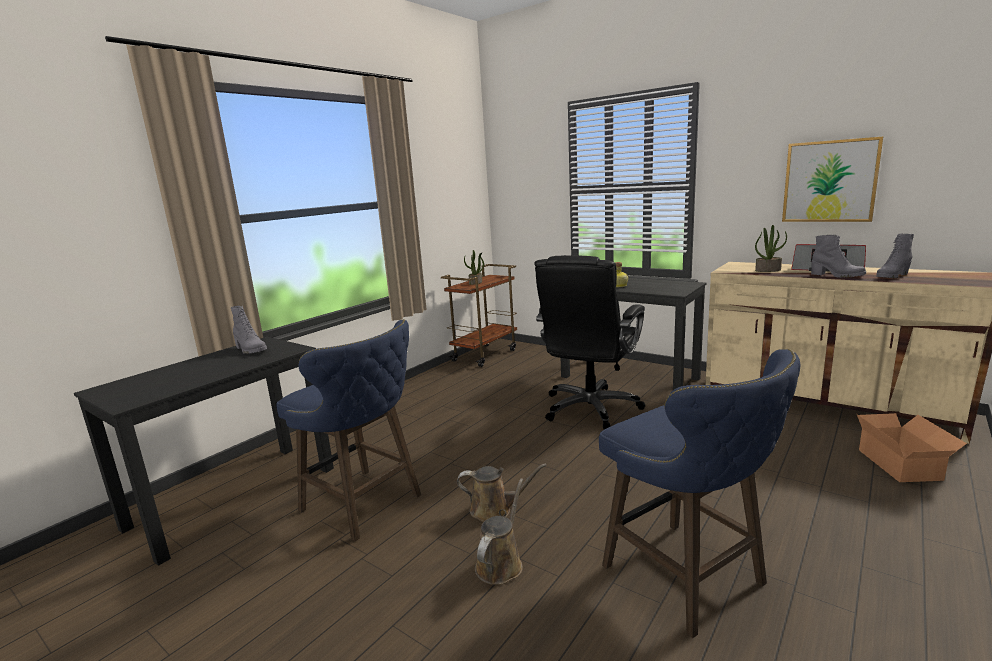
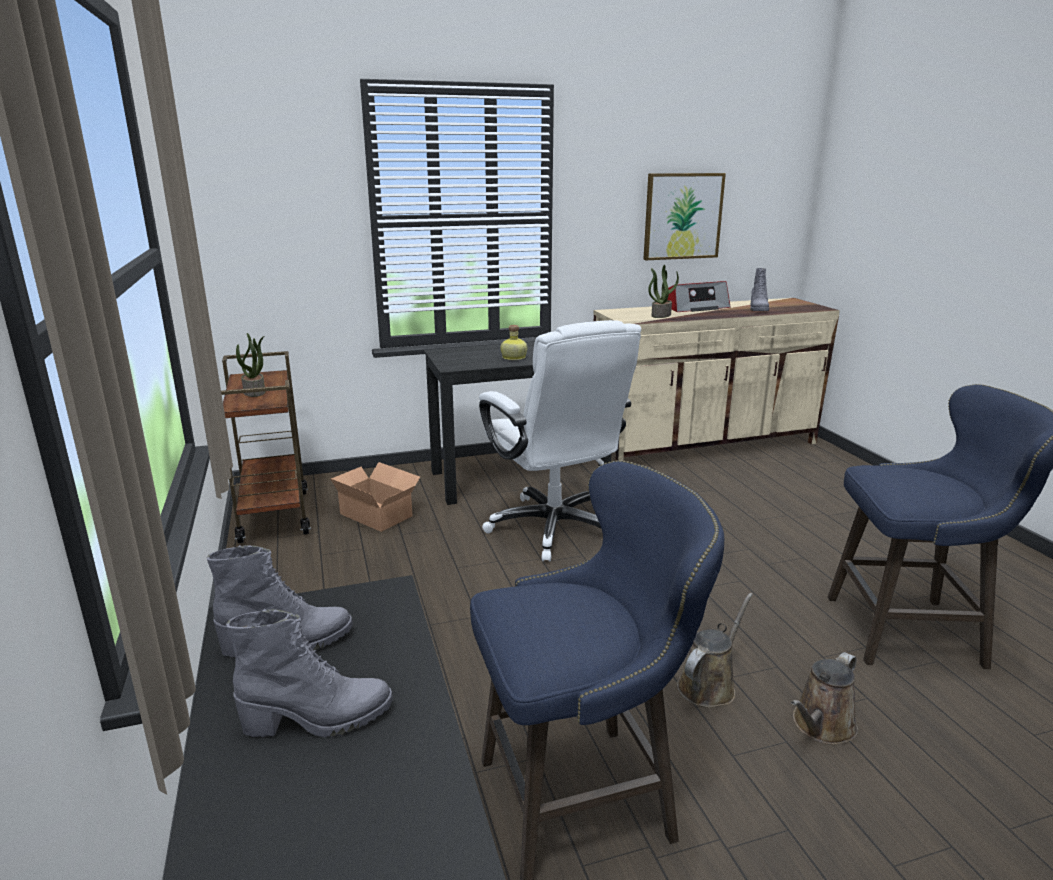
camera: 55 degrees left, 5 degrees up
(501, 563) = (821, 726): brown watering can -> brown watering can turned 105 degrees counterclockwise
(590, 408) = (554, 526): black office chair -> white office chair
(836, 276) = (725, 314): grey boot -> grey boot (318, 720)
(900, 463) = (819, 474): cardboard box -> cardboard box (377, 513)

